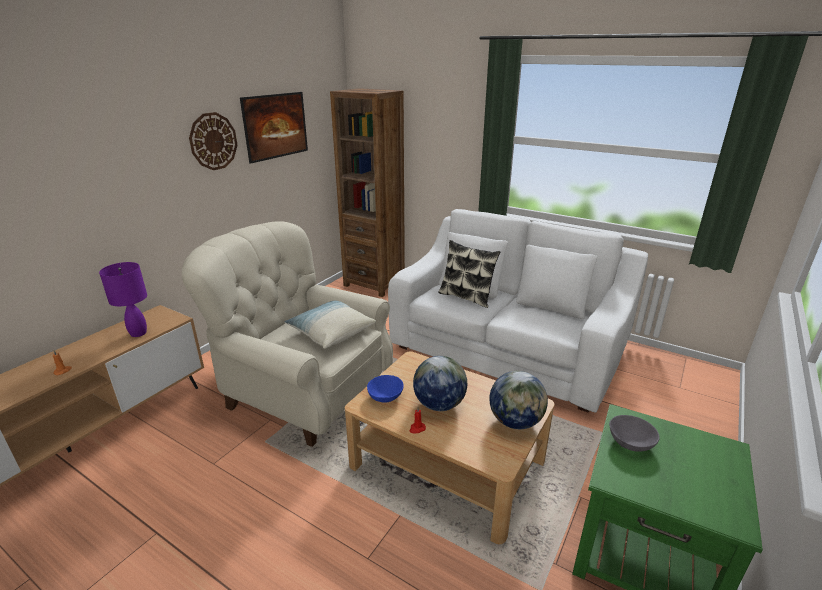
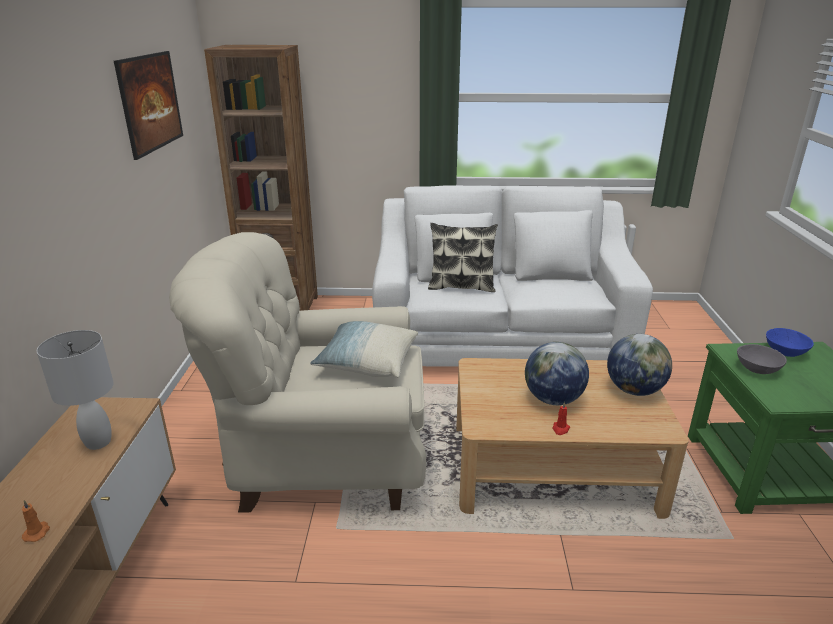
camera: 30 degrees left, 0 degrees up
(139, 333) = (98, 441): purple table lamp -> white table lamp
(213, 141) = (97, 130): wall clock -> none
(386, 397) = (494, 410): blue bowl -> blue bowl (785, 351)

